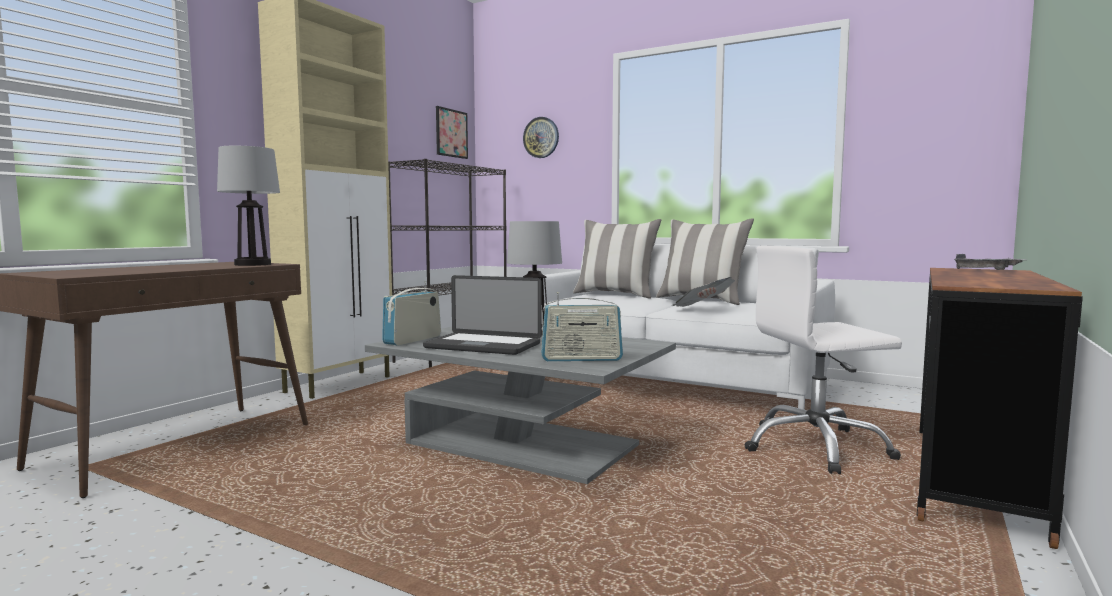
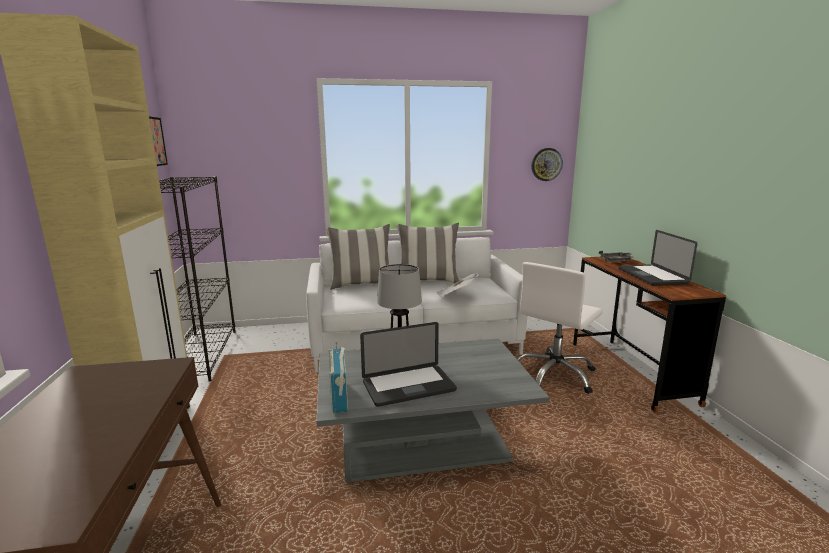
camera: 40 degrees left, 10 degrees up
(253, 264) = (150, 376): table lamp -> none
(541, 137) = (247, 146): wall clock -> wall clock (546, 164)
(581, 359) = (499, 380): radio -> none
(992, 278) = (651, 276): none -> laptop

